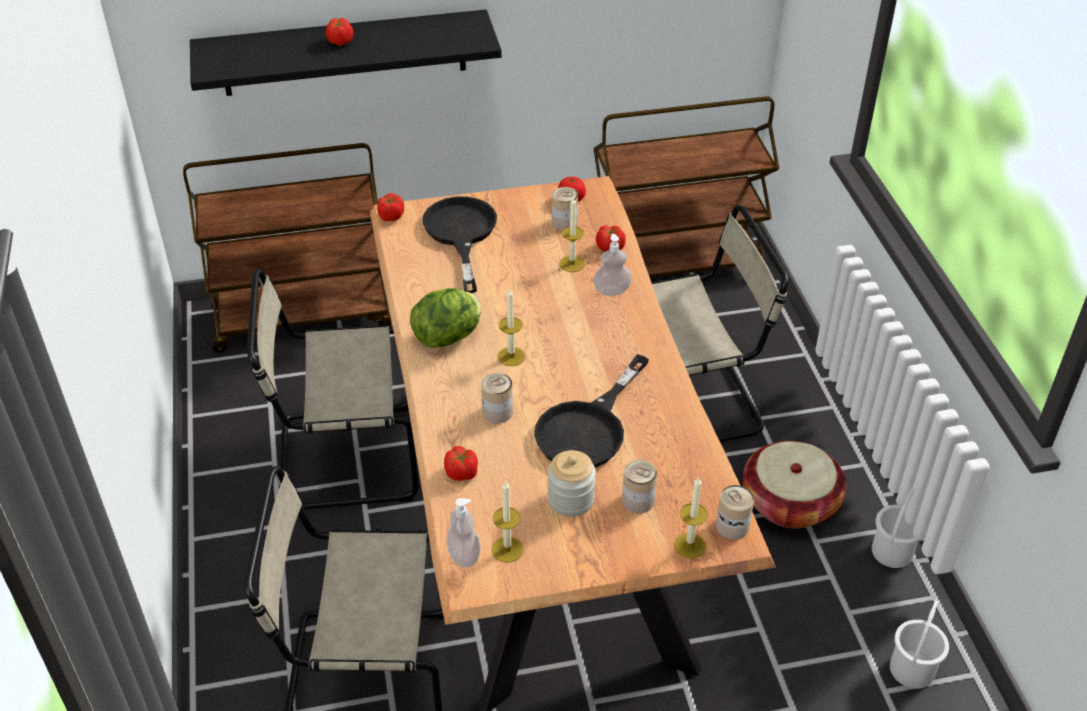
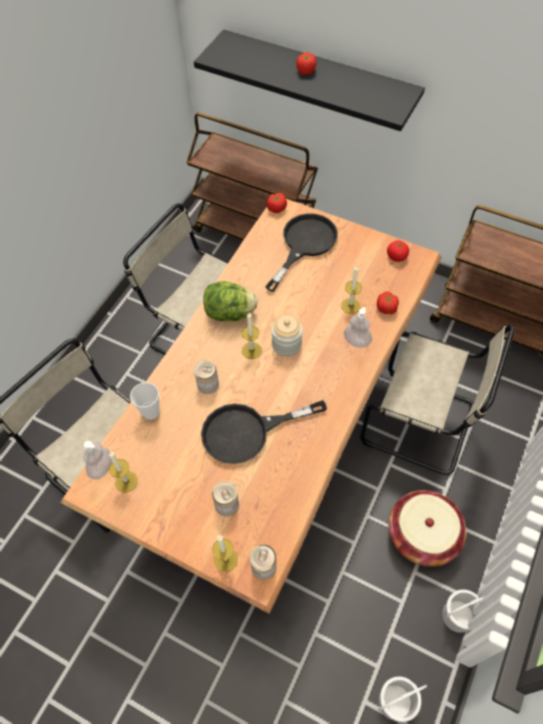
camera: 40 degrees right, 15 degrees up
(462, 473) = (151, 412): tomato -> cup
(564, 222) = (375, 272): can -> none
(571, 499) = (190, 474): jar -> jar (286, 344)

